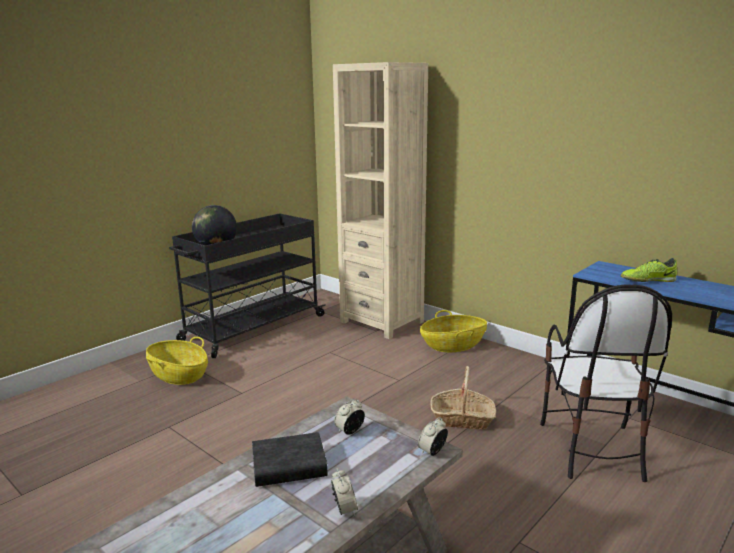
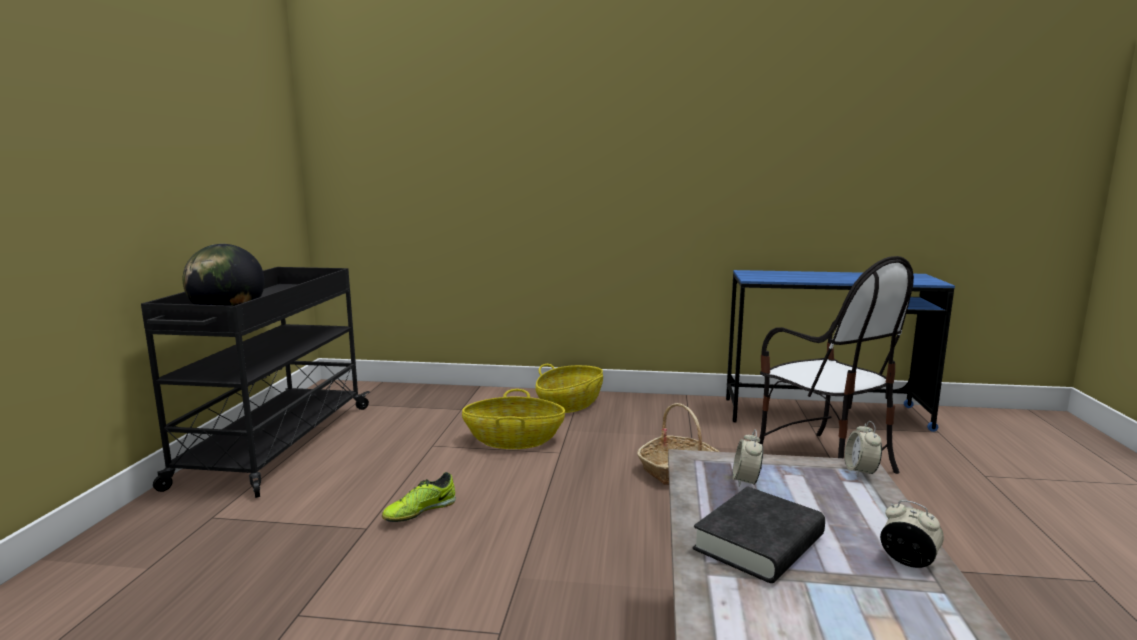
camera: 35 degrees left, 5 degrees down
(178, 375) = (220, 537): basket -> basket (513, 440)
(382, 322) = (455, 399): beige bookcase -> none
(647, 281) = (807, 277): shoe -> shoe (420, 511)

